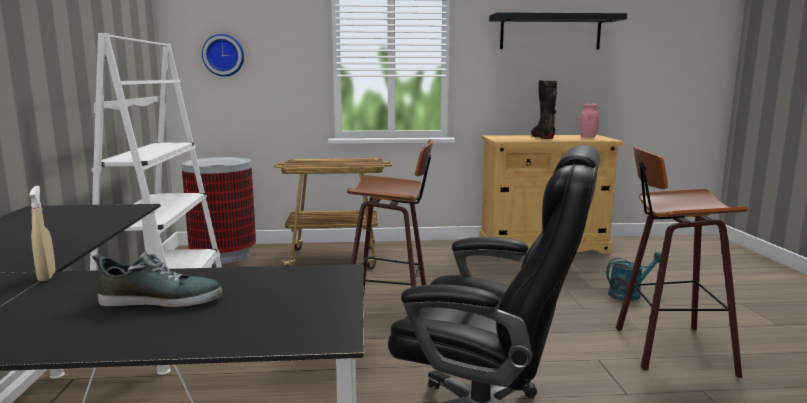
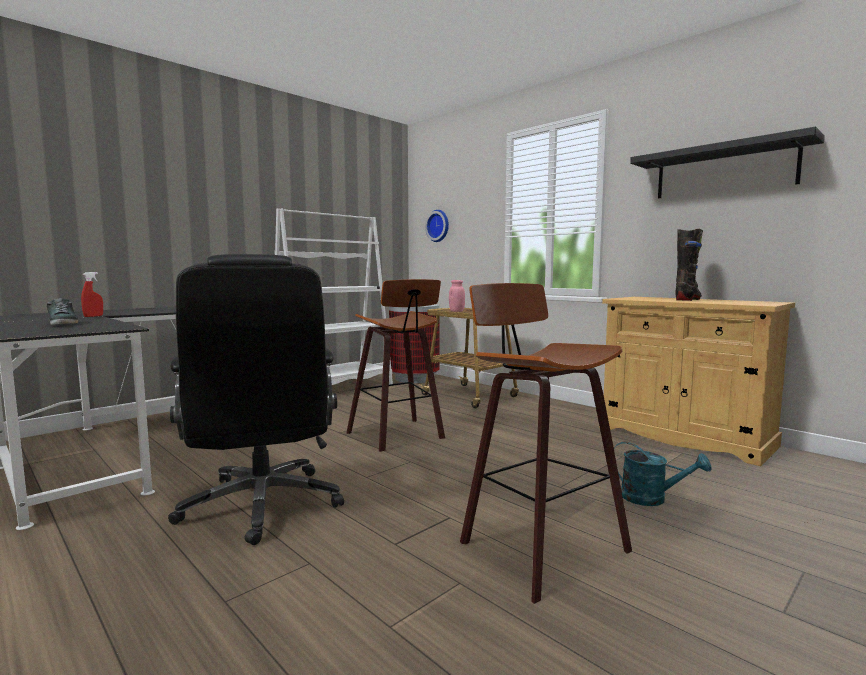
camera: 50 degrees right, 5 degrees down
(47, 276) = (93, 316): beige spray bottle -> red spray bottle
(588, 137) = (755, 302): pink jar -> pink jar (456, 311)

